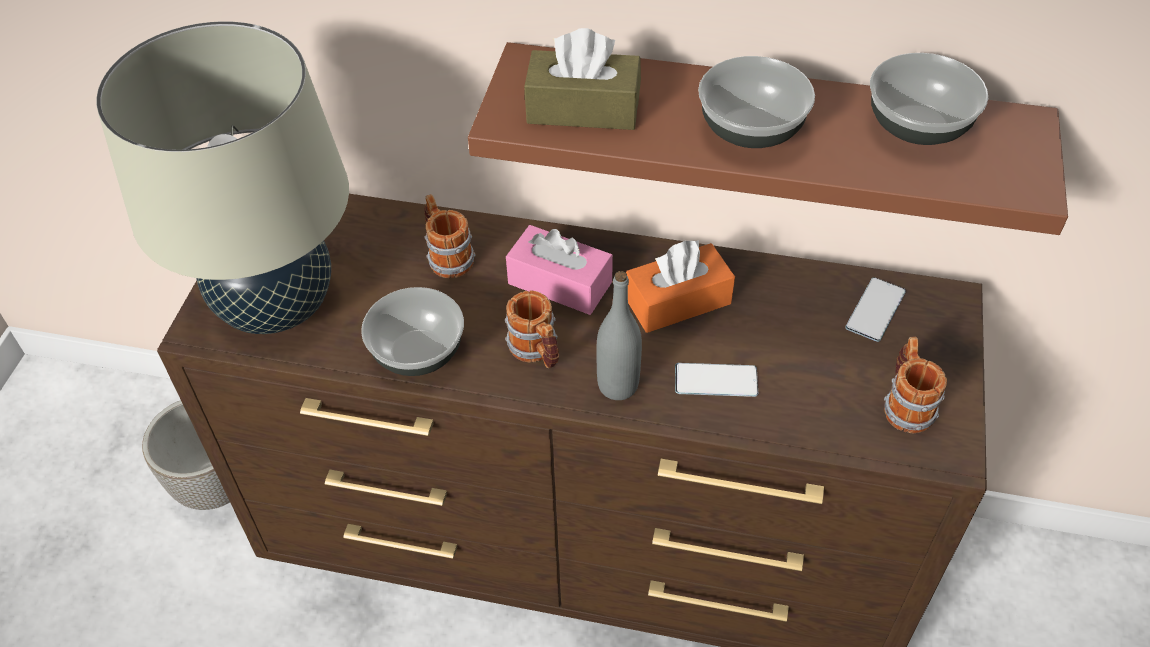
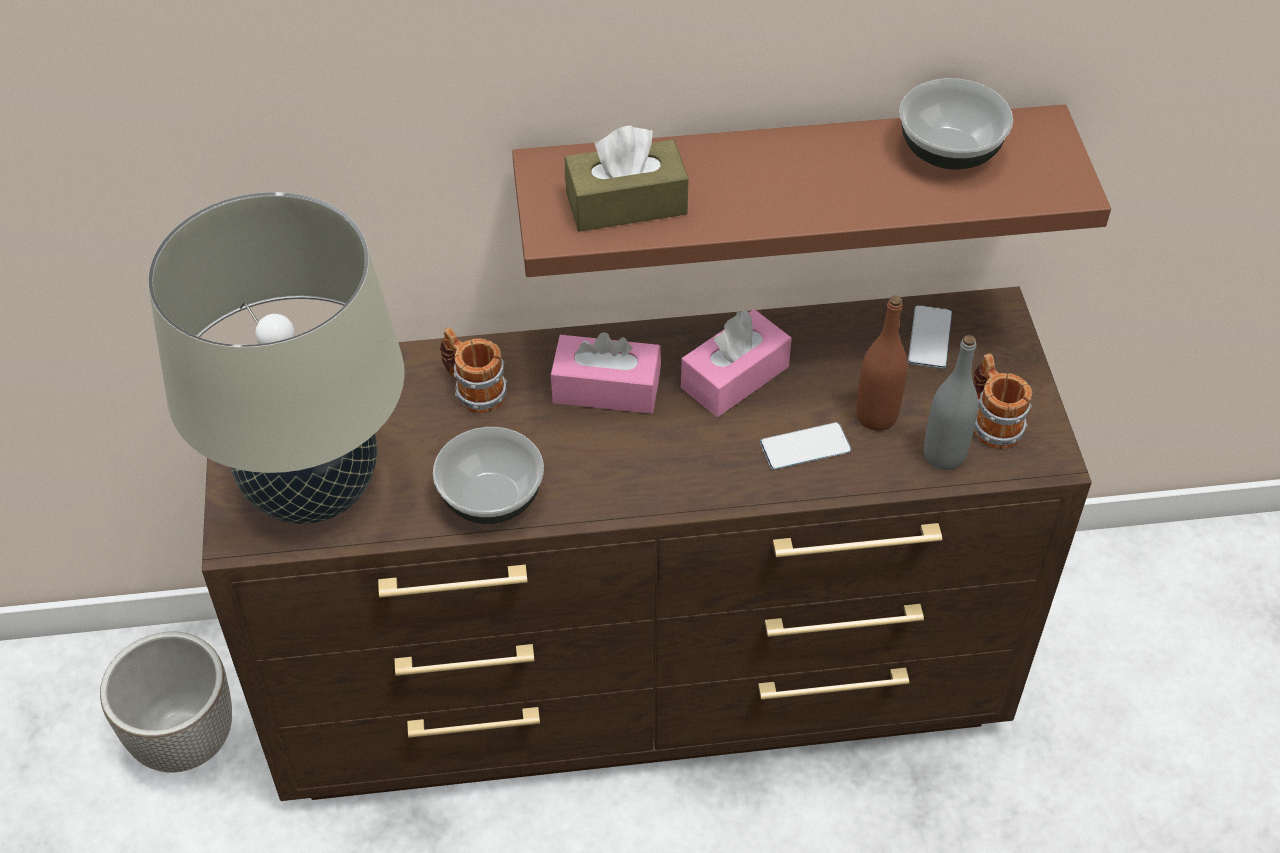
camera: 20 degrees left, 0 degrees up
(537, 351) = (615, 465): mug -> none
(618, 385) = (711, 477): grey bottle -> grey bottle (944, 455)
(678, 301) = (734, 377): orange tissue box -> pink tissue box
(751, 129) = (798, 188): bowl -> none
(795, 370) = (876, 416): none -> brown bottle

